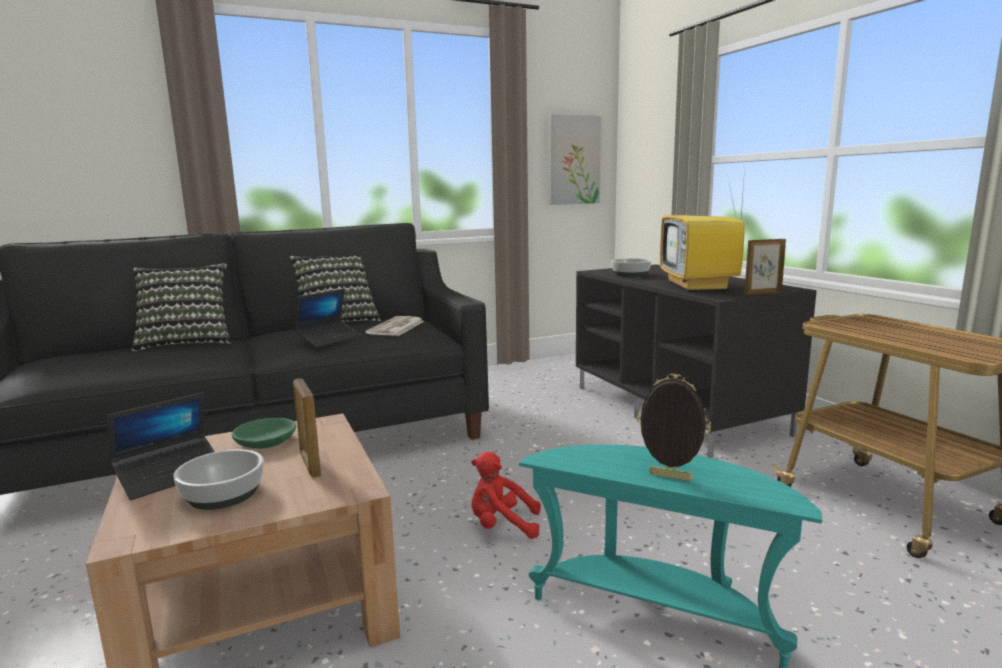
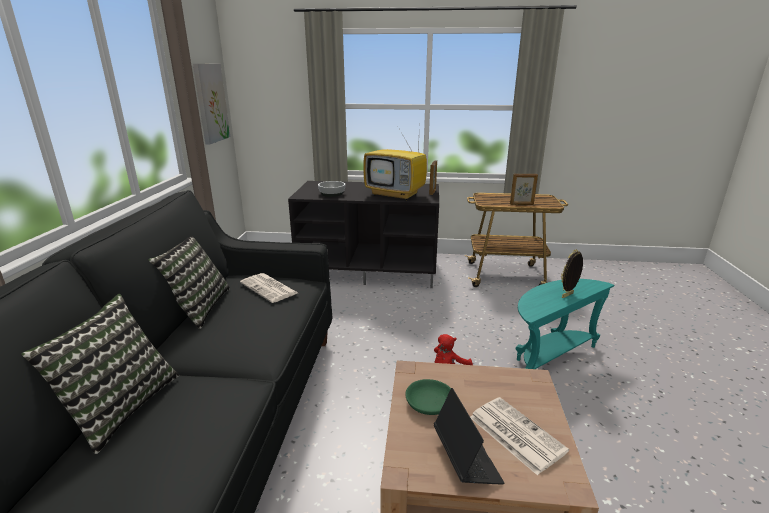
camera: 60 degrees left, 10 degrees up
(223, 493) = (515, 433): bowl -> newspaper
(310, 465) = (487, 390): picture frame -> picture frame (521, 204)
(328, 339) = (263, 321): laptop -> none

